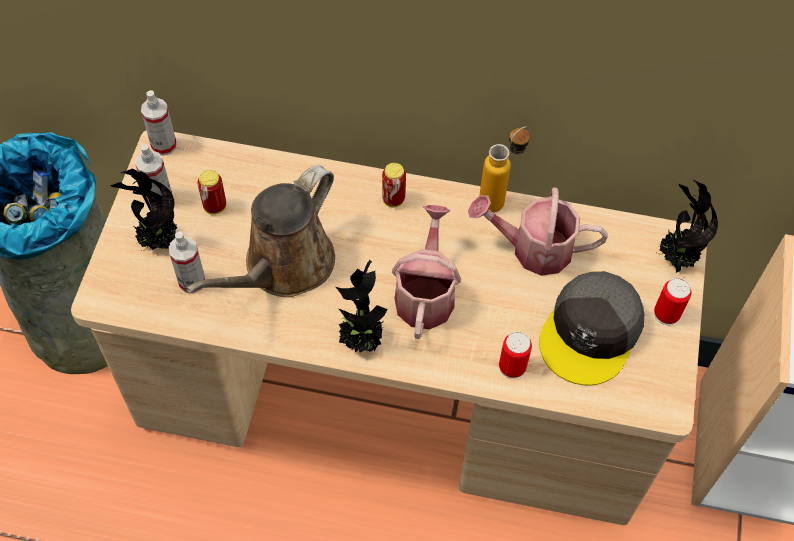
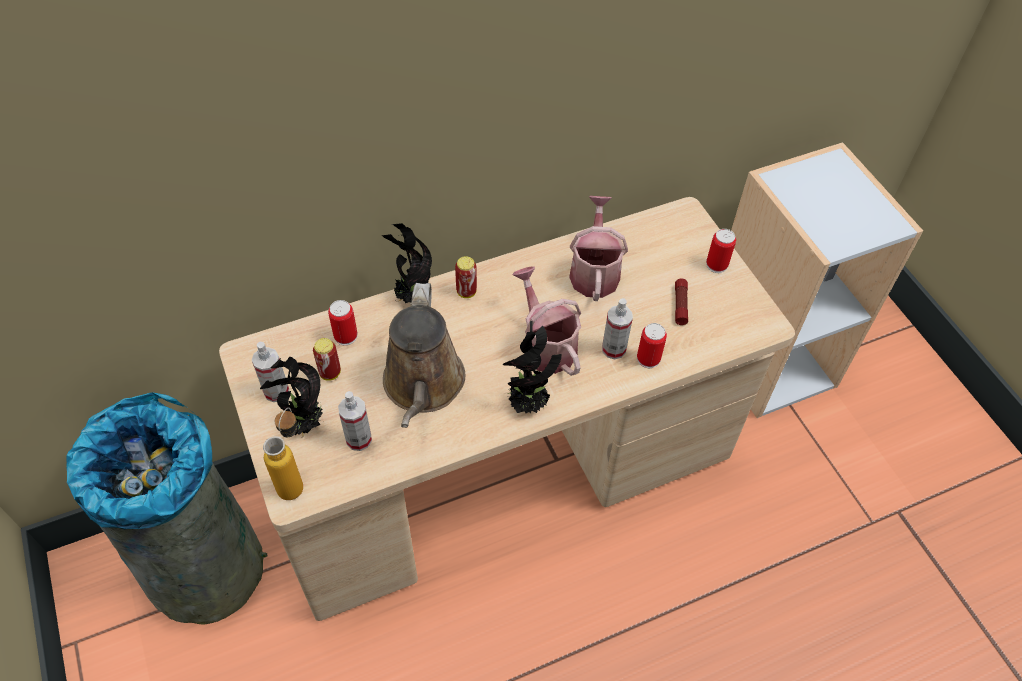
camera: 35 degrees left, 5 degrees down
(164, 145) = (246, 350): spray bottle -> spray bottle (613, 349)
(254, 180) = (345, 336): none -> can
(499, 198) = (542, 249): bottle -> bottle (295, 479)
(533, 249) = (594, 271): watering can -> watering can turned 120 degrees clockwise
(591, 333) = (680, 305): grey cap -> flashlight
(674, 257) = (690, 226): potted plant -> potted plant (411, 298)

